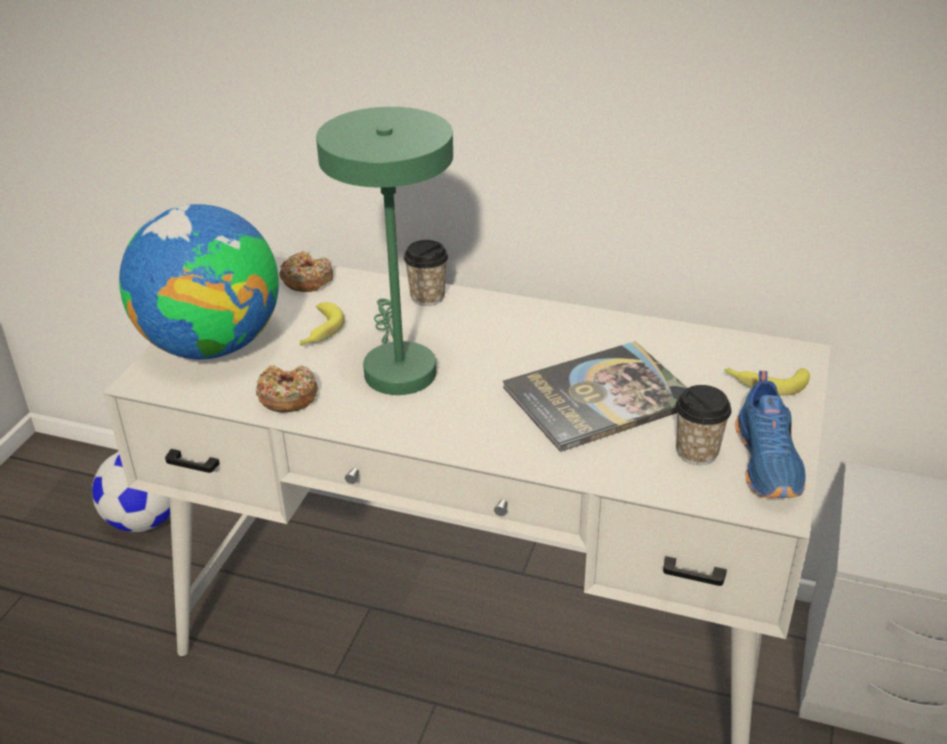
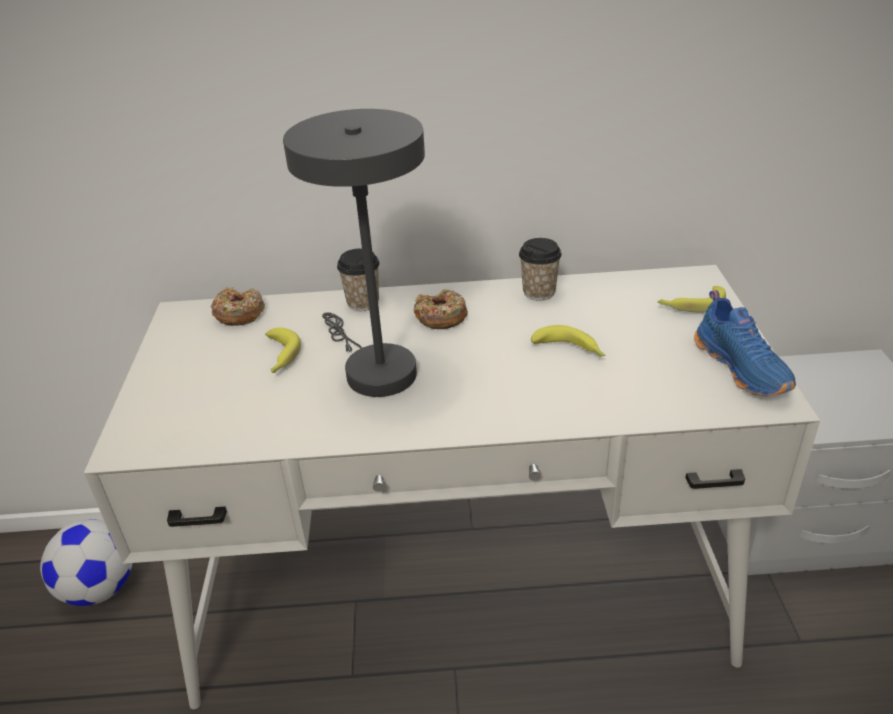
camera: 20 degrees left, 0 degrees up
(212, 345) = (178, 395): globe -> none
(287, 397) = (285, 425): donut -> donut (440, 317)
(396, 365) = (373, 368): green table lamp -> grey table lamp
(599, 397) = (570, 350): book -> banana
(697, 452) = (682, 374): cup -> cup (539, 292)

